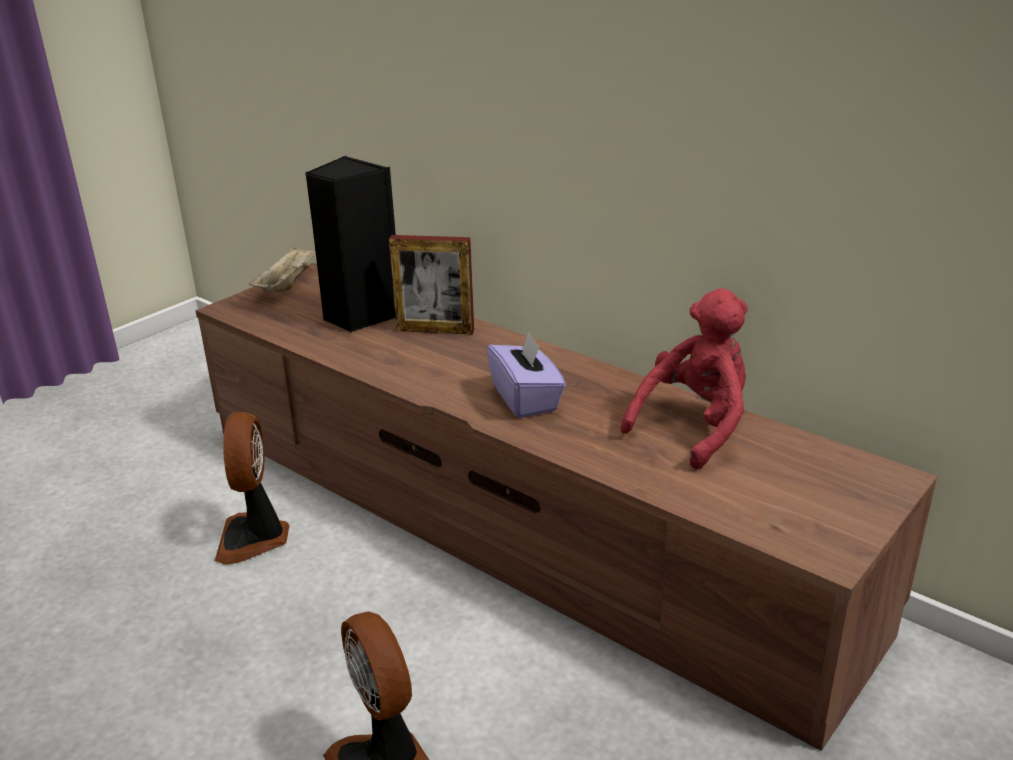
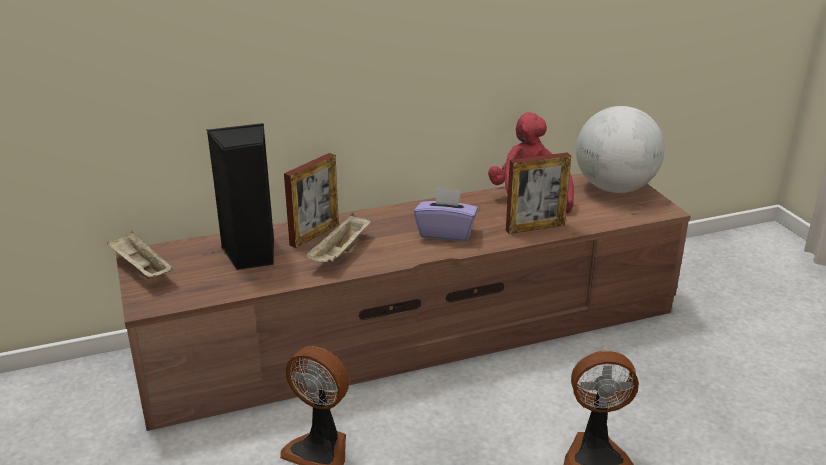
camera: 60 degrees left, 0 degrees up
(409, 356) = (341, 253): none -> beige tray
(617, 455) = (535, 227): none -> picture frame
(839, 487) = (614, 188): none -> globe

